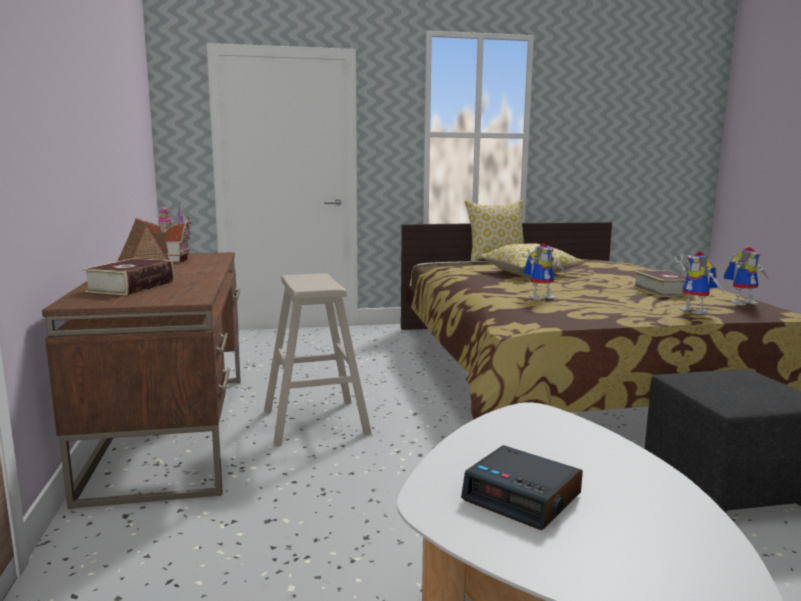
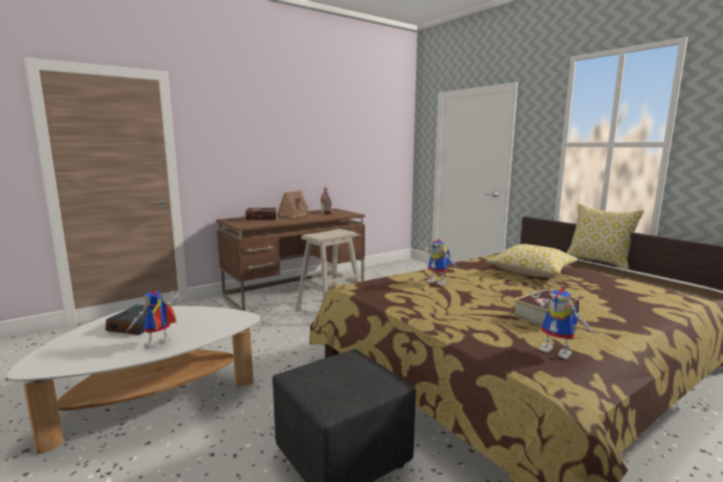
camera: 65 degrees right, 0 degrees up
(697, 311) = (469, 330): toy robot -> toy robot (158, 344)

